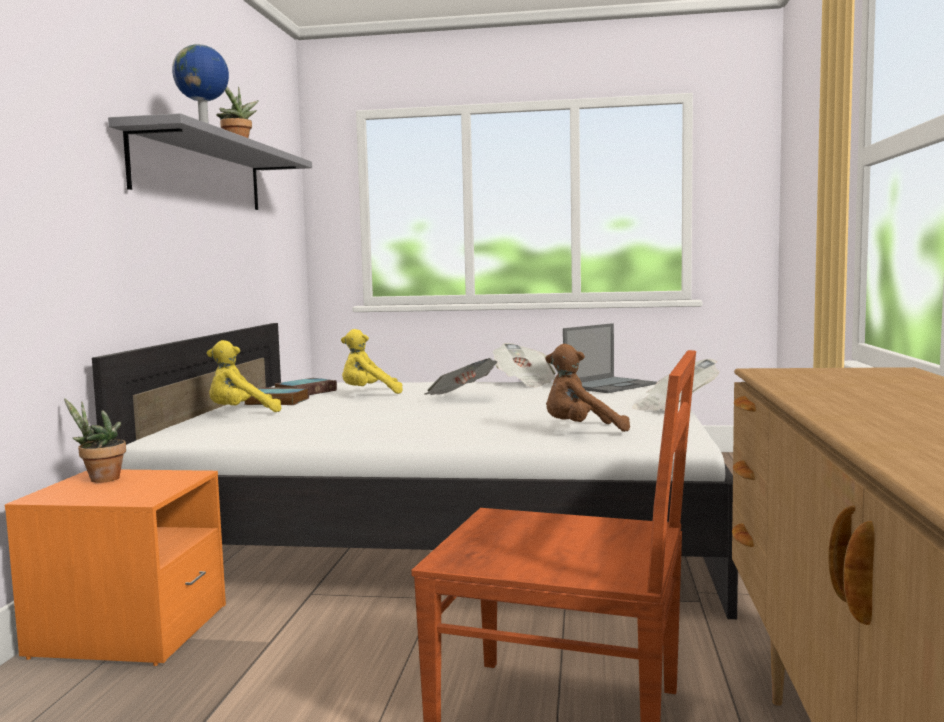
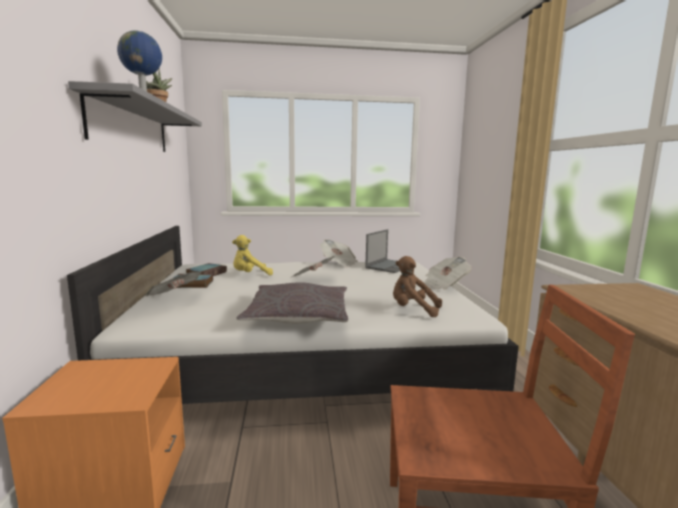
camera: 15 degrees left, 5 degrees up
(100, 479) = (84, 374): potted plant -> none
(241, 414) = (174, 298): yellow plush toy -> newspaper
(397, 433) = (298, 316): none -> grey pillow
(581, 431) = (413, 310): brown plush toy -> brown plush toy turned 45 degrees clockwise

